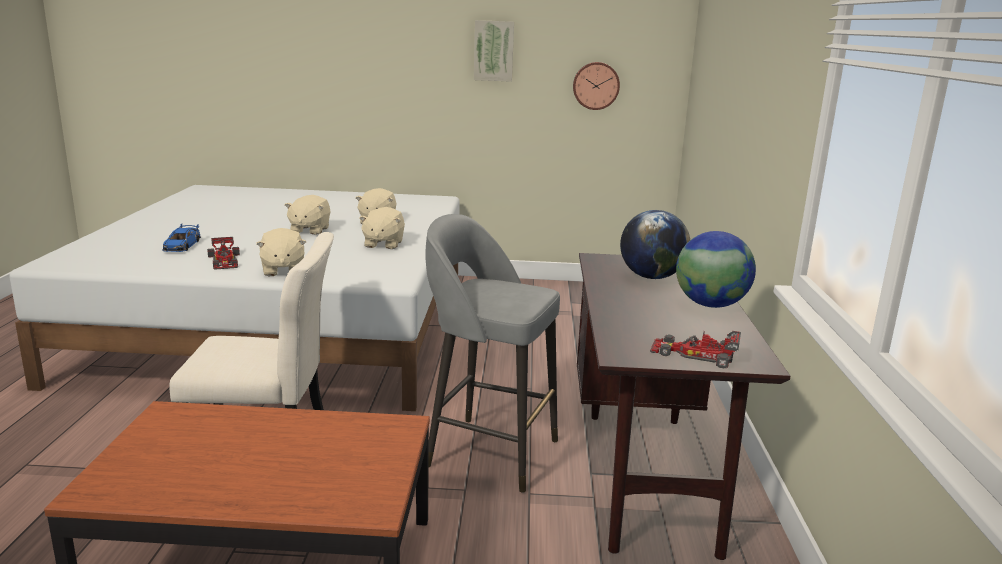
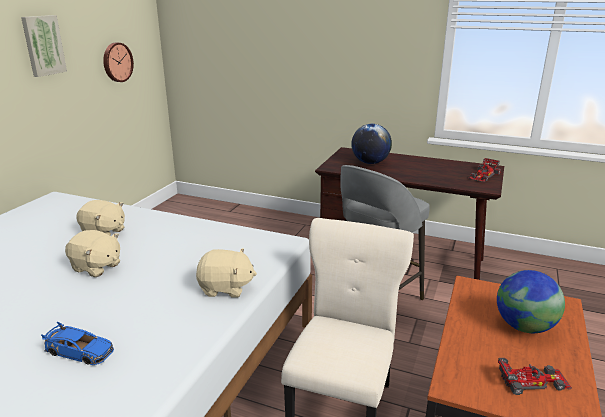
camera: 70 degrees left, 5 degrees up
(224, 261) = (169, 320): toy car -> toy car (532, 381)
(383, 244) = (181, 236): beige plush toy -> none
(710, 305) = (417, 160): globe -> globe (524, 326)

